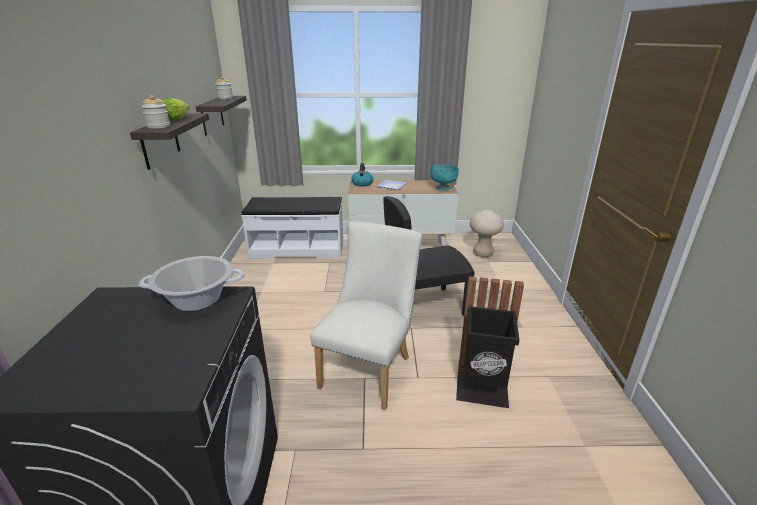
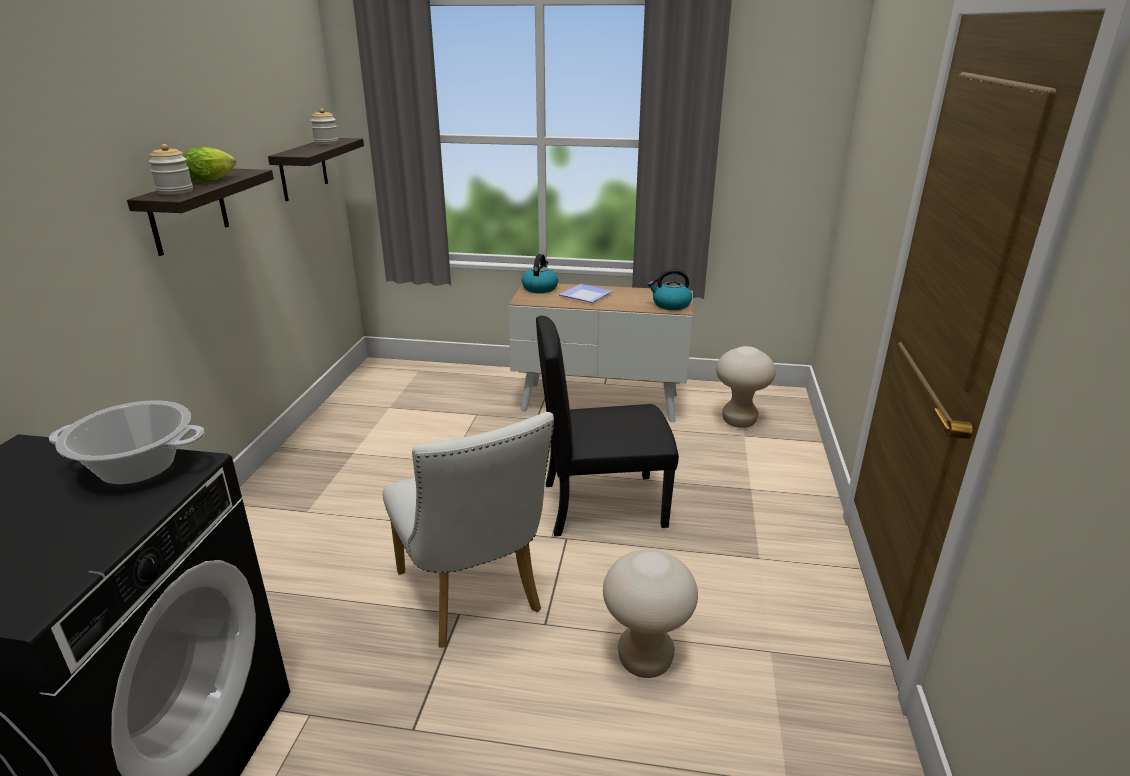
camera: 10 degrees right, 0 degrees up
(298, 249) = (435, 388): white bench -> none
(369, 368) = (473, 598): white chair -> white chair turned 120 degrees clockwise
(443, 188) = (670, 305): turquoise bowl -> kettle
(482, 390) = (645, 660): black trash can -> beige stool

